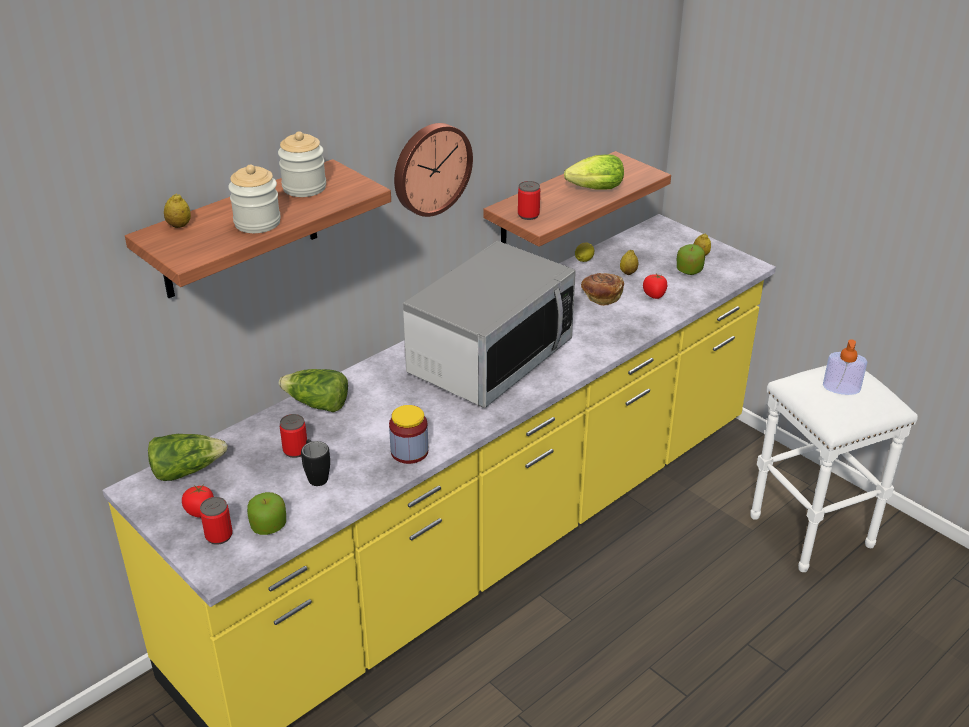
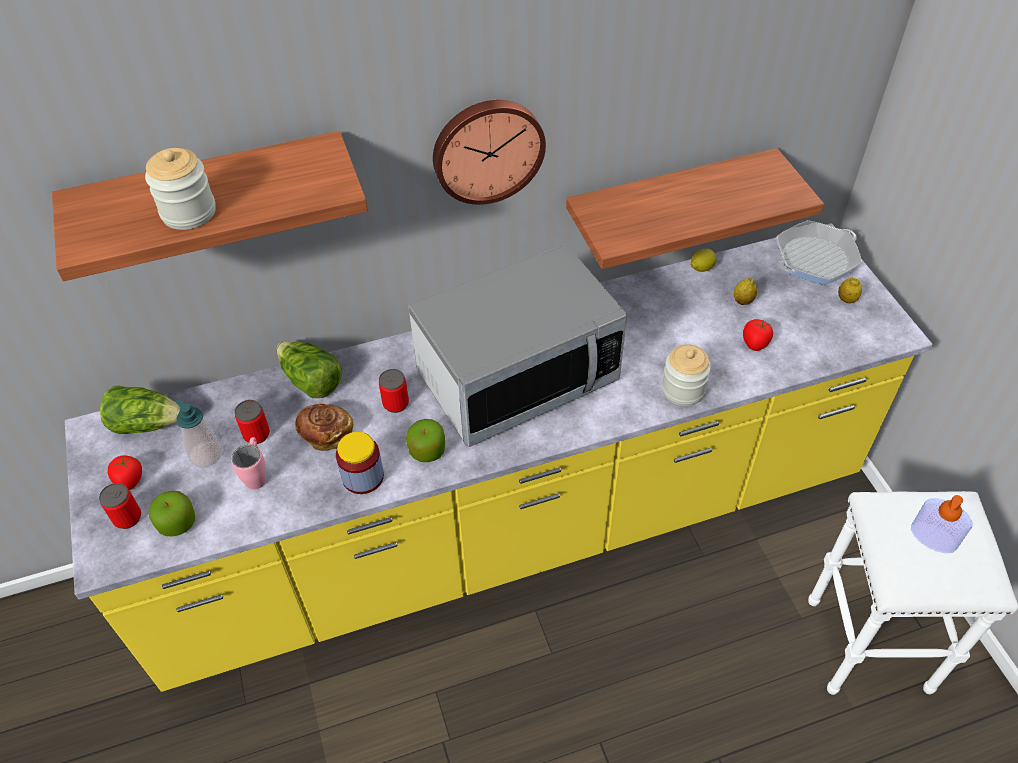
camera: 25 degrees right, 15 degrees up
(179, 226) = (110, 194): lemon -> none
(260, 475) = (206, 455): none -> soap dispenser
(304, 188) = (276, 170): jar -> jar (683, 390)
(316, 475) = (257, 474): black mug -> pink mug
(528, 215) = (610, 222): can -> can (395, 403)
(592, 189) = (710, 202): lettuce -> none
(601, 297) = (691, 327): bread -> bread (326, 434)
(662, 236) = (815, 259): none -> frying pan
(689, 270) = (818, 319): apple -> apple (427, 451)

